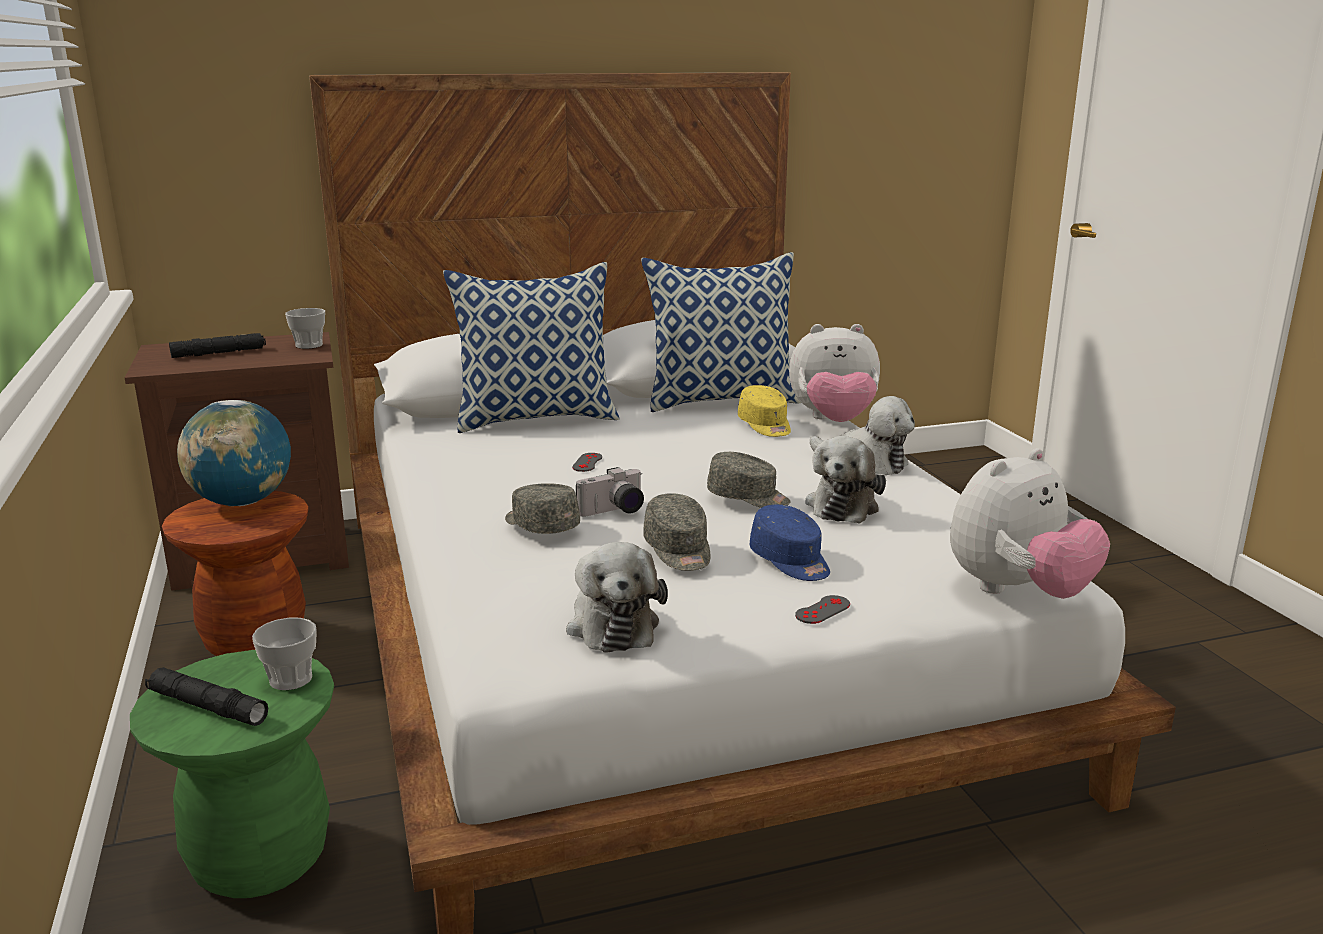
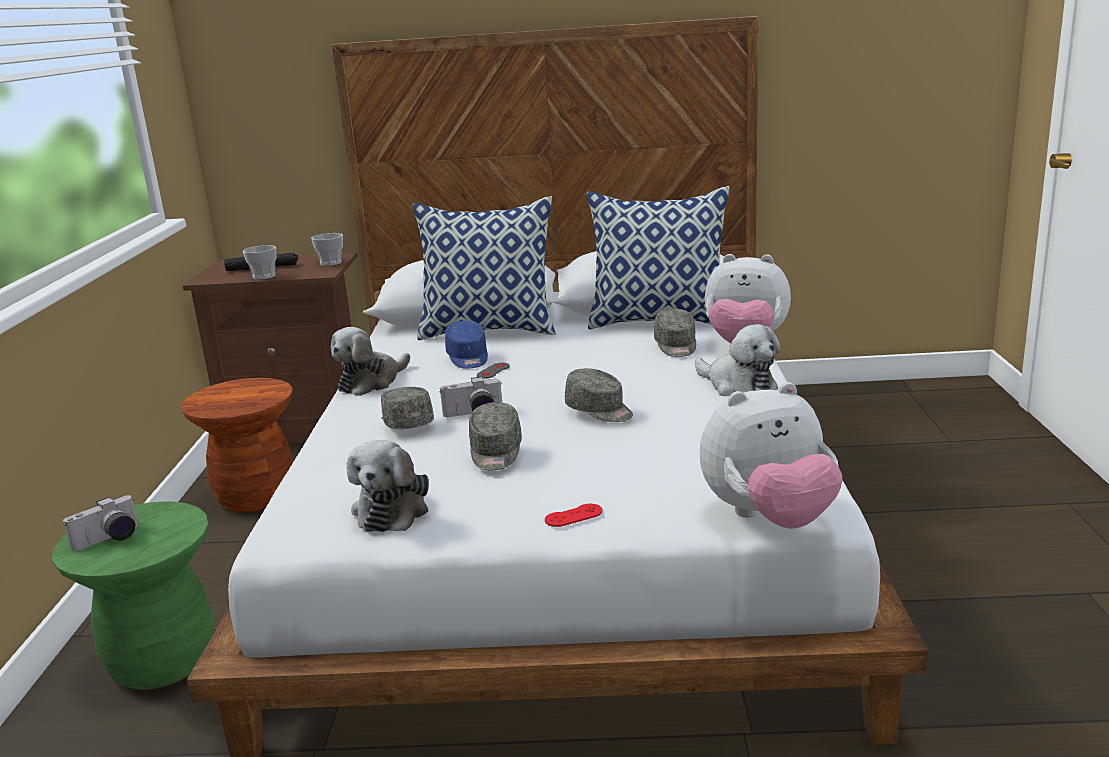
camera: 20 degrees right, 0 degrees up
(207, 707) = (109, 540): black flashlight -> camera
(242, 502) = (248, 387): globe -> none
(291, 679) = (176, 526): cup -> cup (264, 276)
(765, 425) = (676, 346): yellow cap -> grey cap
(791, 561) = (585, 470): blue cap -> blue cap (468, 358)
(822, 610) = (573, 515): grey game controller -> red game controller
(843, 505) = (679, 423): plush toy -> plush toy (371, 382)

